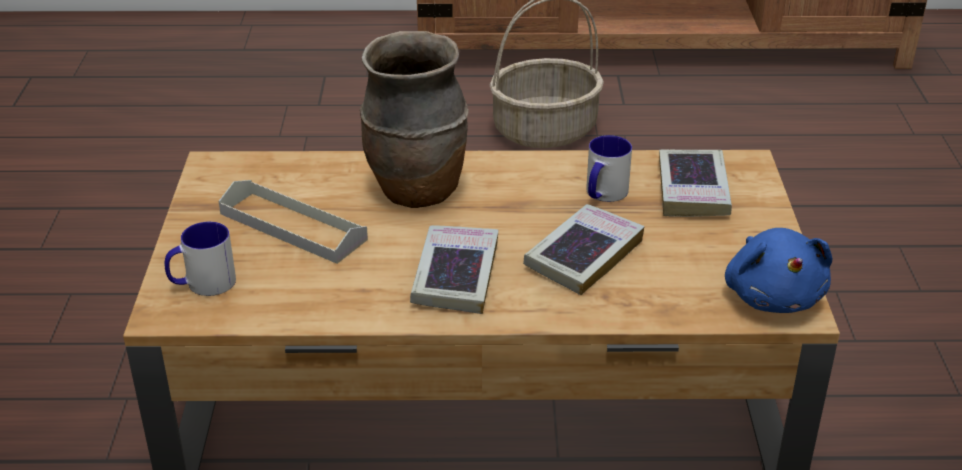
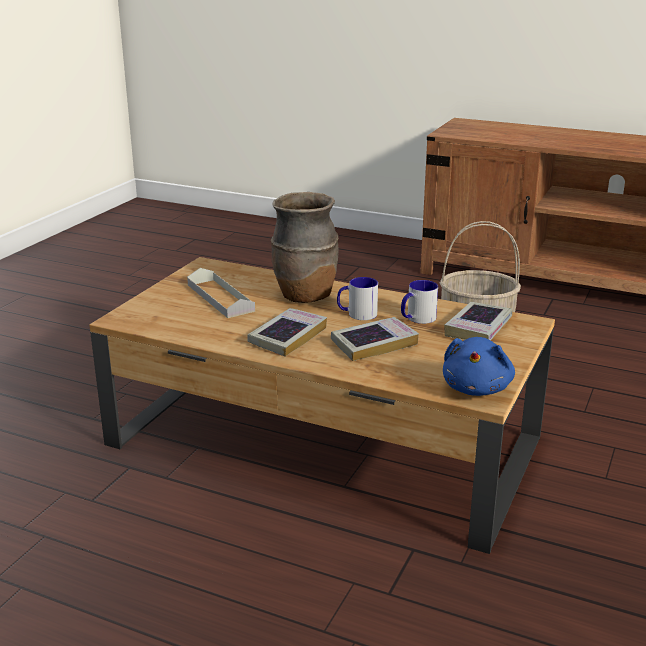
camera: 25 degrees right, 10 degrees down
(202, 284) = (148, 312): mug -> mug (357, 314)

